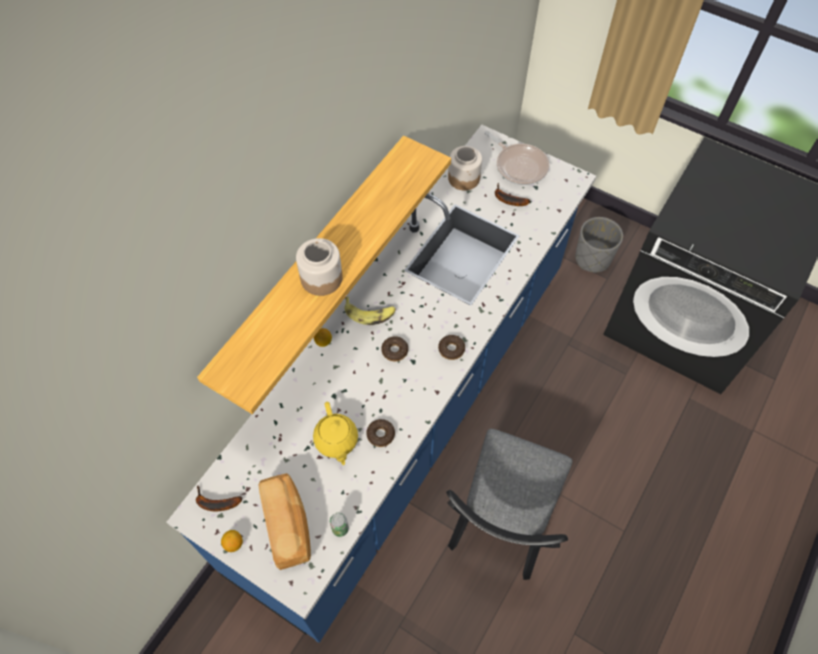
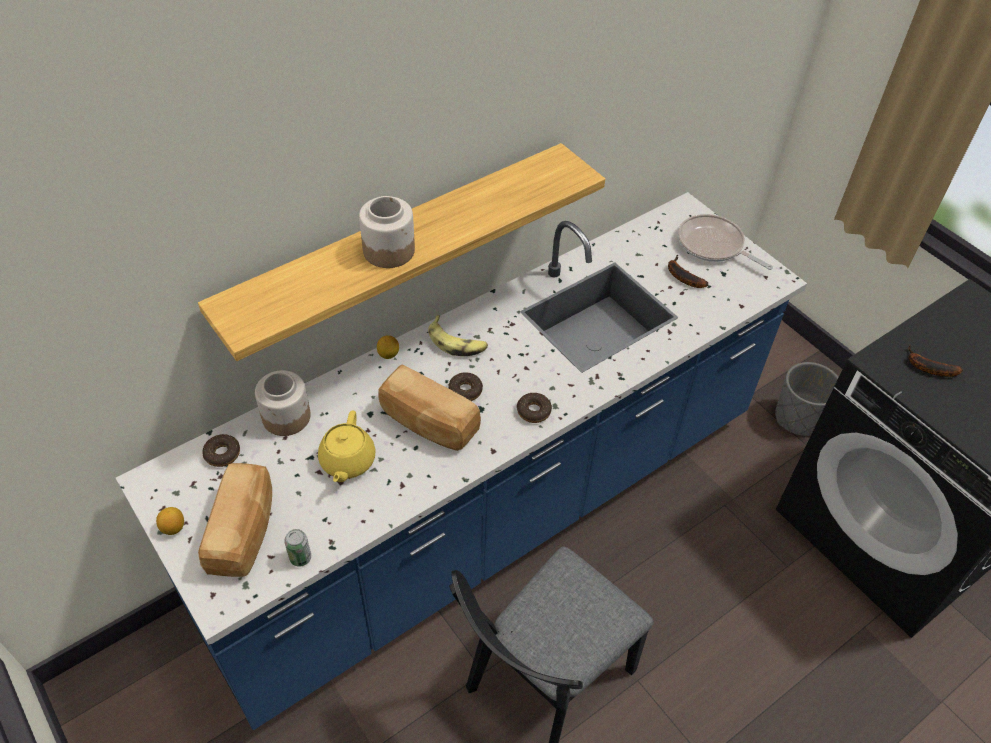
camera: 20 degrees right, 10 degrees down
(215, 503) = (177, 478): banana -> banana (927, 367)
(380, 387) = (428, 423): none -> bread
(380, 434) = (402, 473): donut -> donut (222, 454)
(464, 178) = (639, 239): jar -> jar (287, 417)
(519, 165) = (713, 246): frying pan -> frying pan turned 150 degrees clockwise

